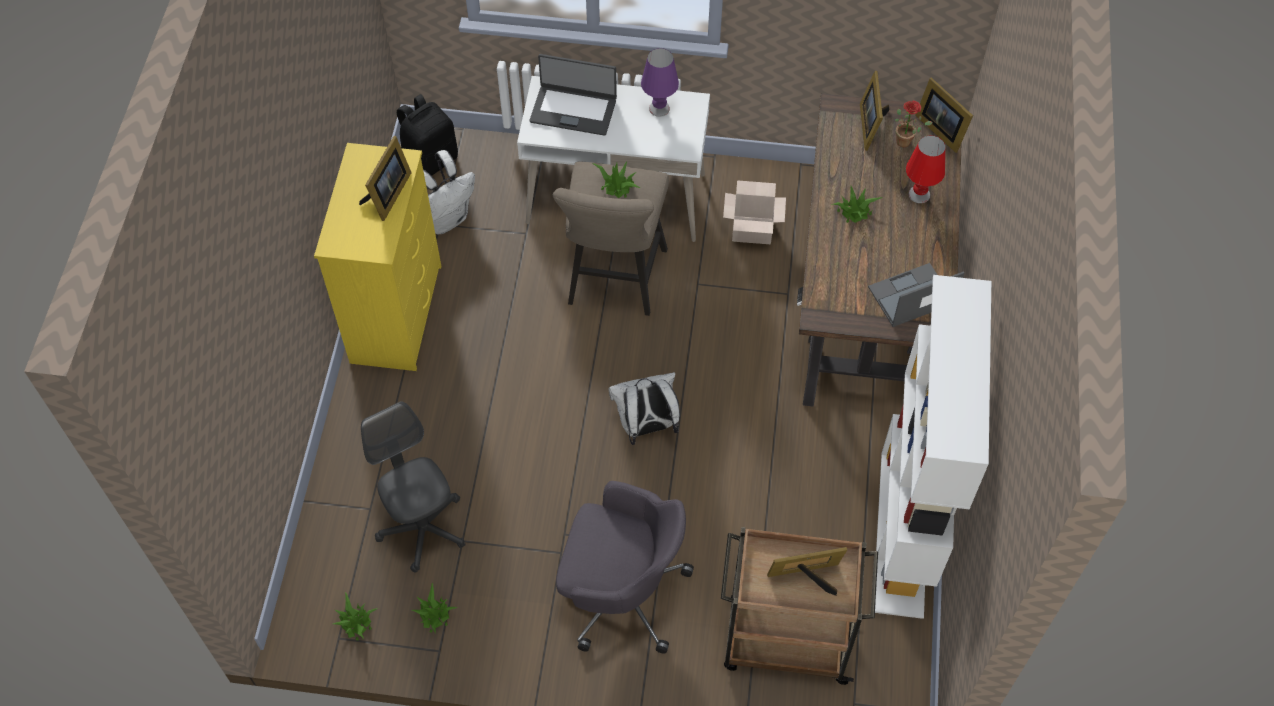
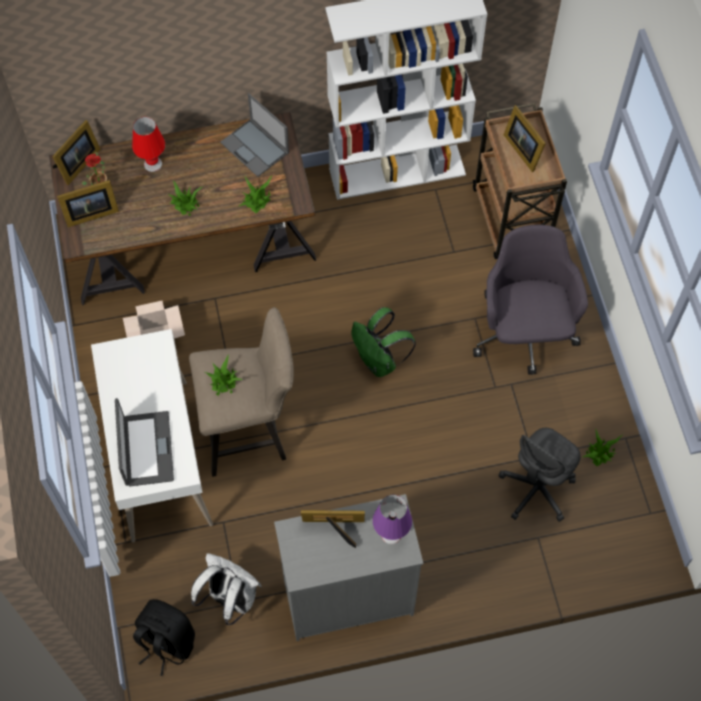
camera: 110 degrees left, 5 degrees up
(355, 623) = (633, 506): potted plant -> potted plant (257, 200)
(397, 312) = (347, 597): yellow dresser -> grey dresser
(646, 427) = (379, 361): white backpack -> green backpack
(659, 108) = (122, 379): purple table lamp -> purple table lamp (391, 534)

